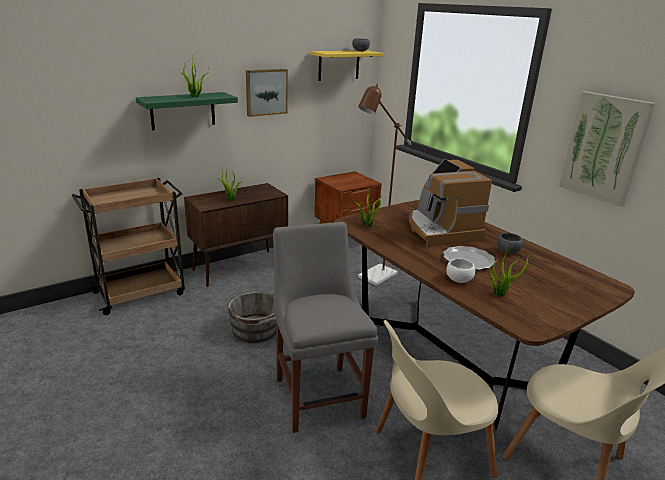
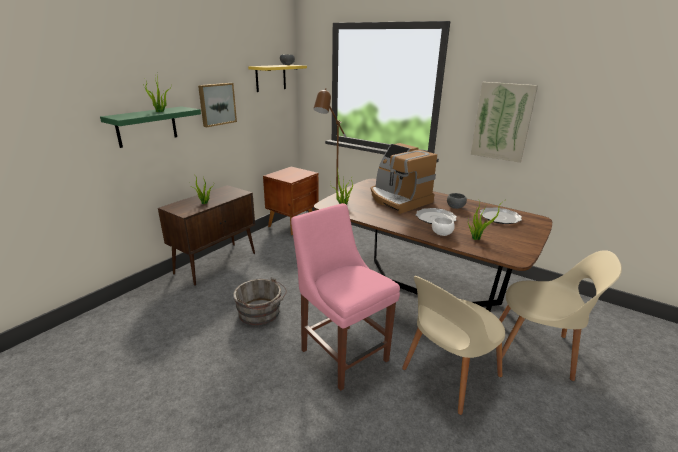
camera: 20 degrees left, 0 degrees up
(141, 293) = (132, 305): brown cart -> none
(318, 394) = (342, 352): grey chair -> pink chair
(558, 275) = (499, 217): none -> plate

